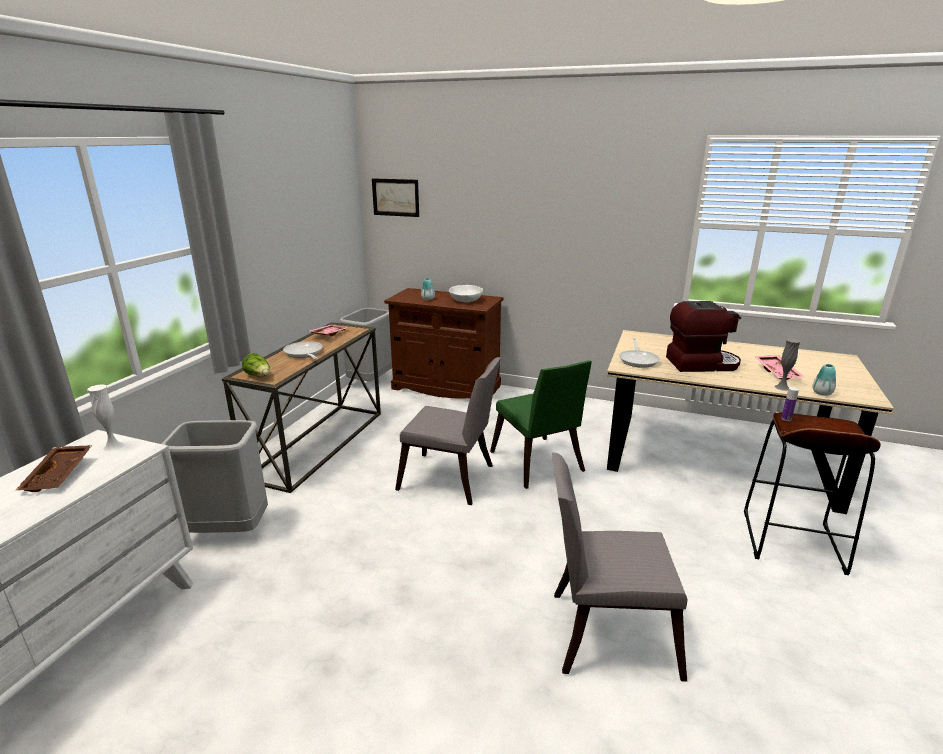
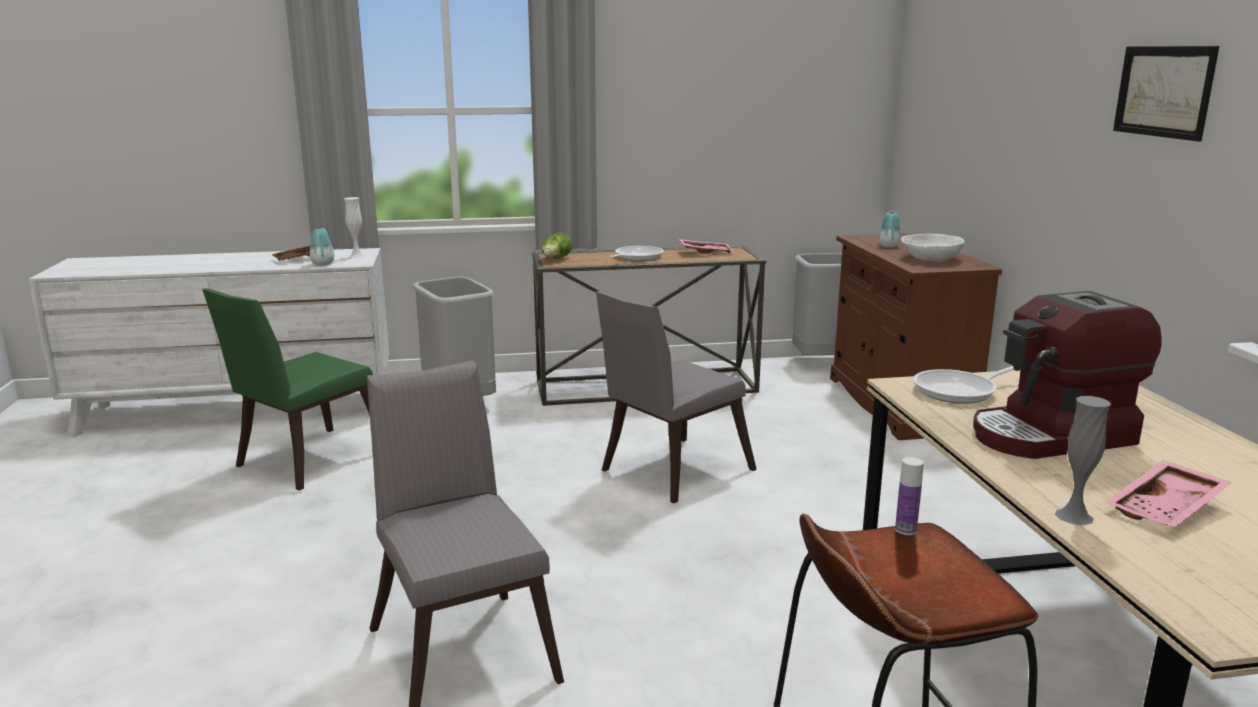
camera: 60 degrees right, 5 degrees down
(395, 197) = (922, 85): picture -> picture (1163, 91)
(451, 480) = (669, 472): grey chair -> grey chair turned 60 degrees clockwise
(538, 465) = (787, 517): green chair -> green chair (306, 462)
(701, 364) = (1052, 436): coffee machine -> coffee machine turned 105 degrees clockwise
(822, 393) = (1128, 561): vase -> vase (323, 264)

